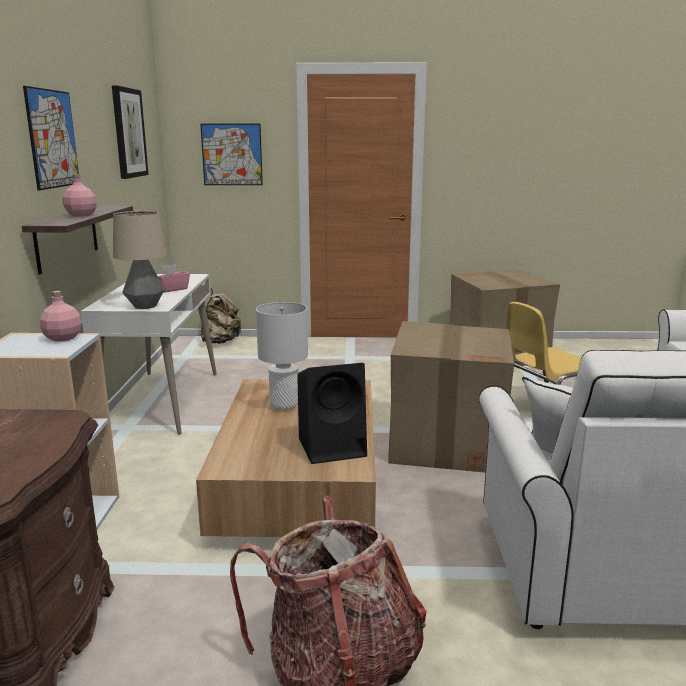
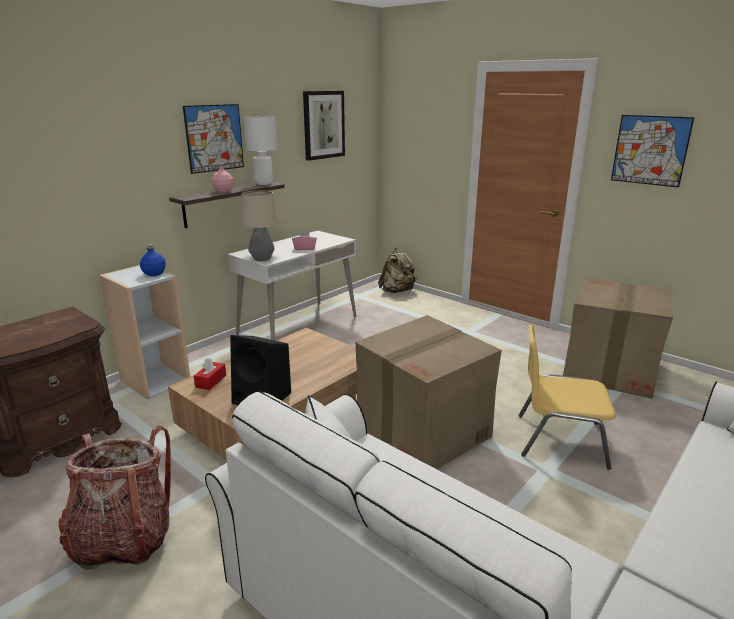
camera: 40 degrees right, 5 degrees up
(62, 338) = (154, 274): pink bottle -> blue bottle
(232, 154) = (424, 140): picture -> picture (650, 150)
(241, 456) = (211, 381): none -> red tissue box
(284, 406) = (291, 357): white table lamp -> white table lamp (264, 184)

